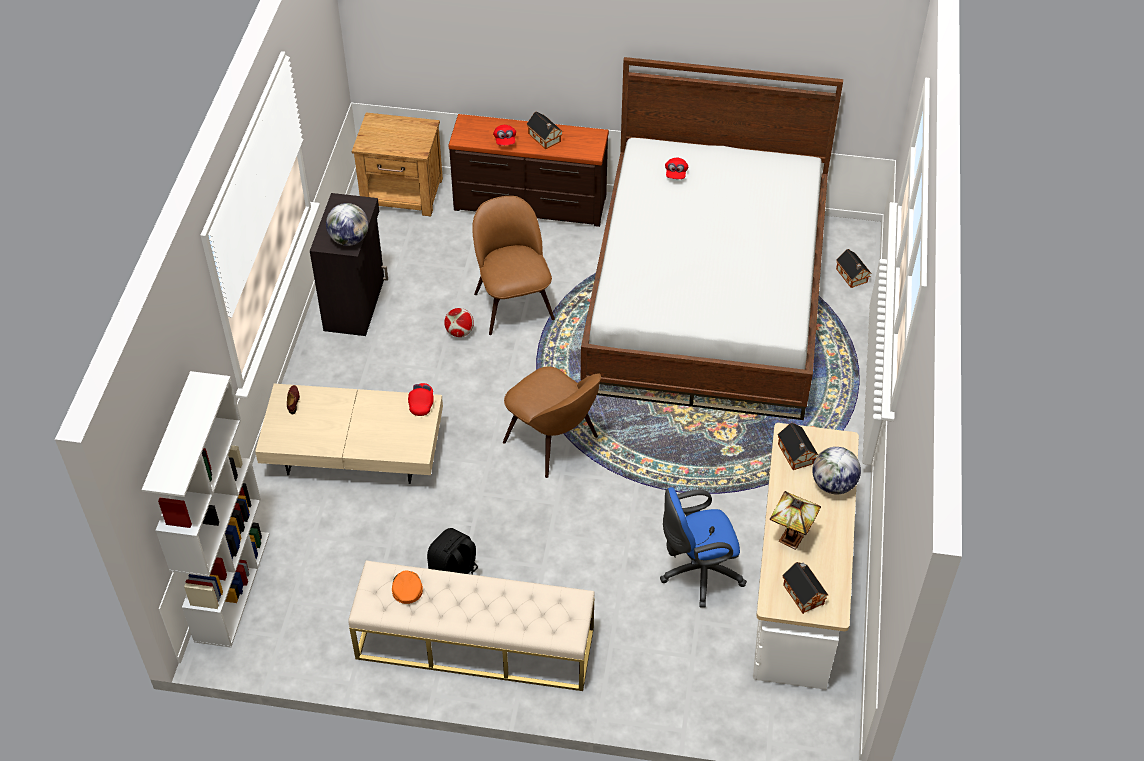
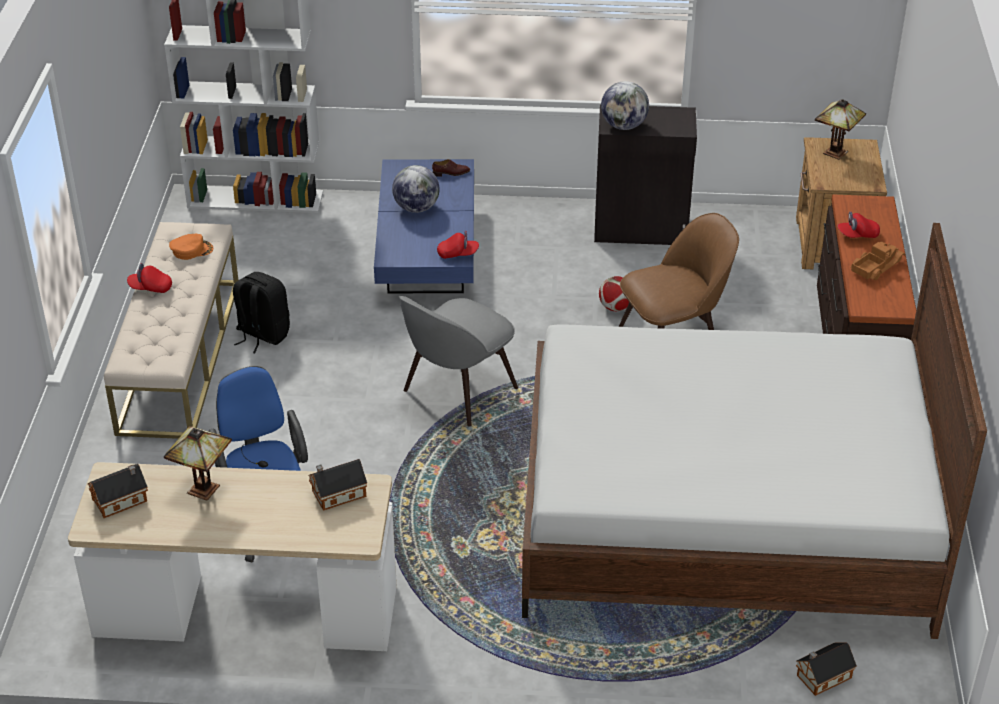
camera: 85 degrees right, 10 degrees down
(354, 452) = (426, 252): beige coffee table -> blue coffee table
(380, 137) = (835, 154): none -> table lamp
(545, 138) = (875, 266): toy house -> toy truck
(553, 442) = (457, 392): brown chair -> grey chair
(676, 174) = (846, 380): red cap -> red cap (150, 288)
(833, 484) = (288, 528): globe -> globe (416, 208)

